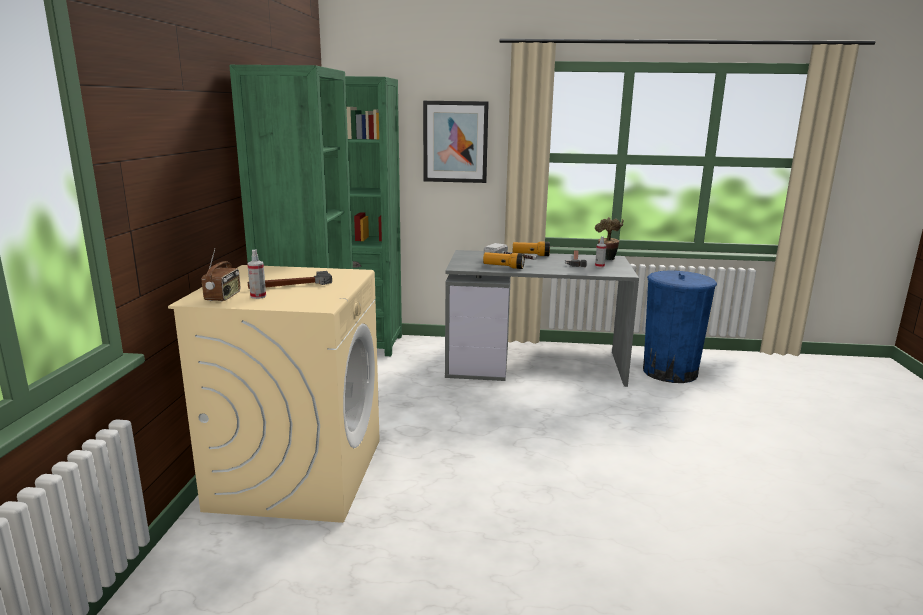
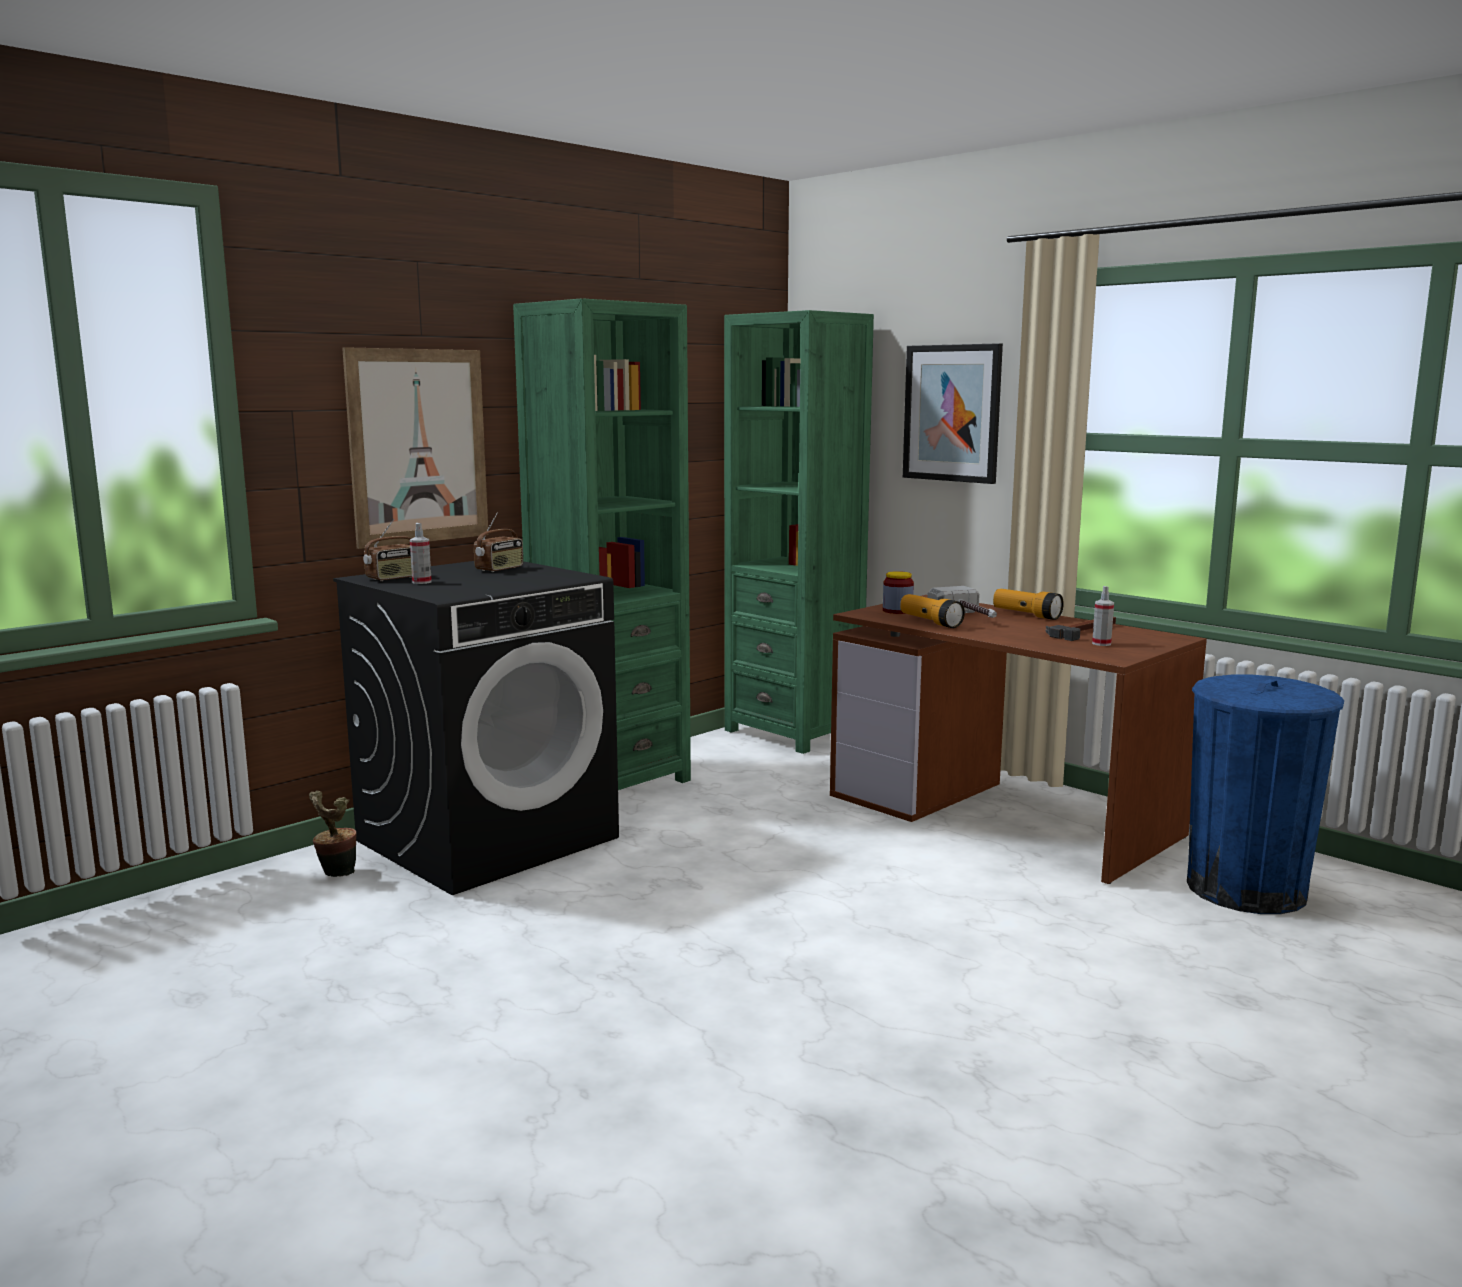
camera: 40 degrees right, 5 degrees down
(192, 184) = (418, 446): none -> picture
(277, 275) = (500, 569): none -> radio
(291, 285) = (479, 578): hammer -> none
(298, 473) = (488, 838): beige washing machine -> black washing machine
(471, 262) = (897, 611): none -> jar
(535, 364) = (1004, 815): grey desk -> brown desk
(607, 260) = (1146, 638): potted plant -> potted plant (335, 874)

